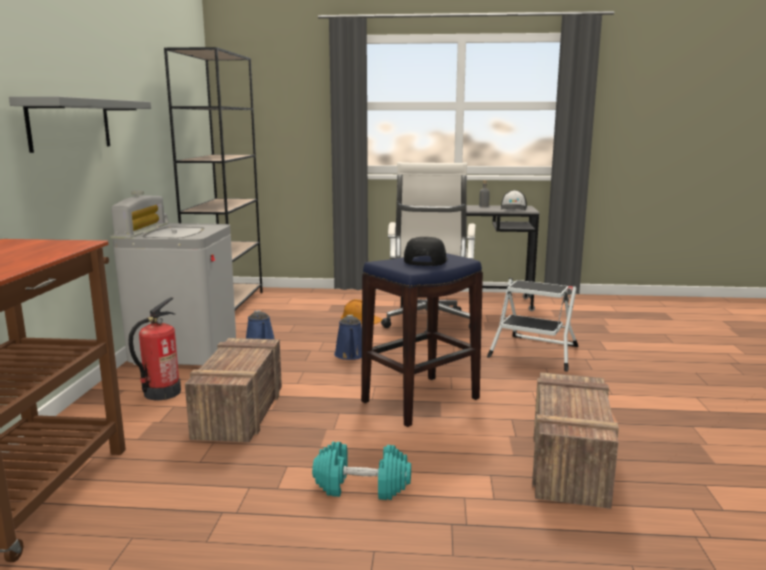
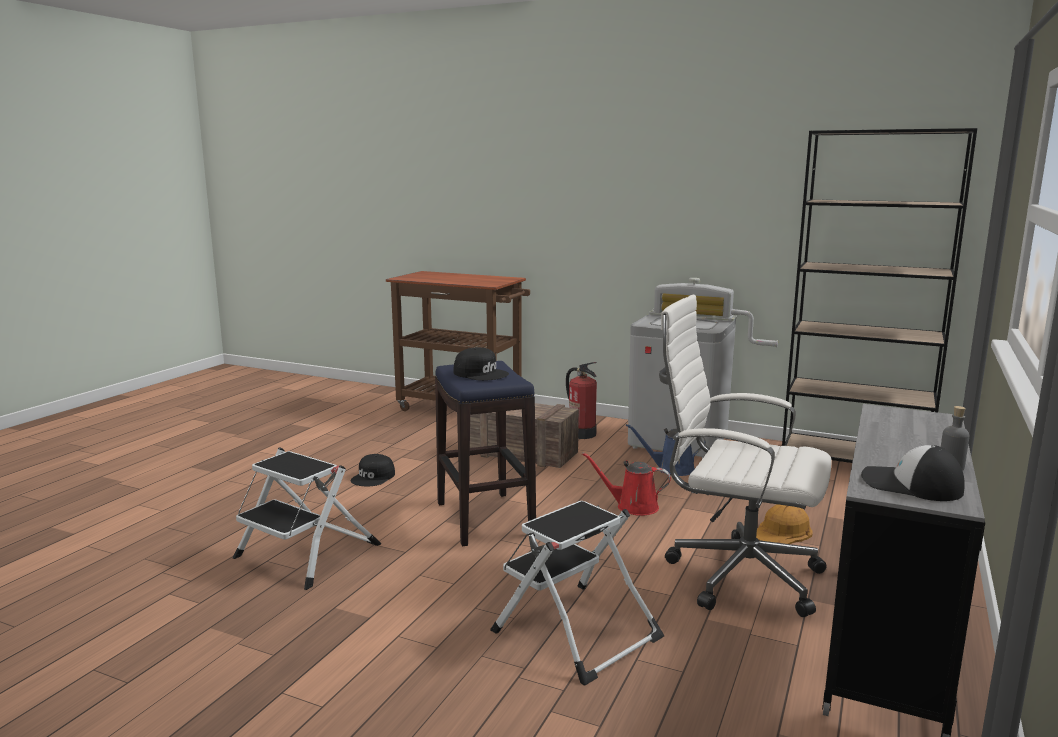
camera: 110 degrees right, 0 degrees up
(70, 124) = (627, 213): grey shelf -> none
(351, 355) = (632, 506): blue watering can -> red watering can
(362, 487) = (374, 477): turquoise dumbbell -> black cap
(568, 463) = (308, 553): crate -> step ladder

